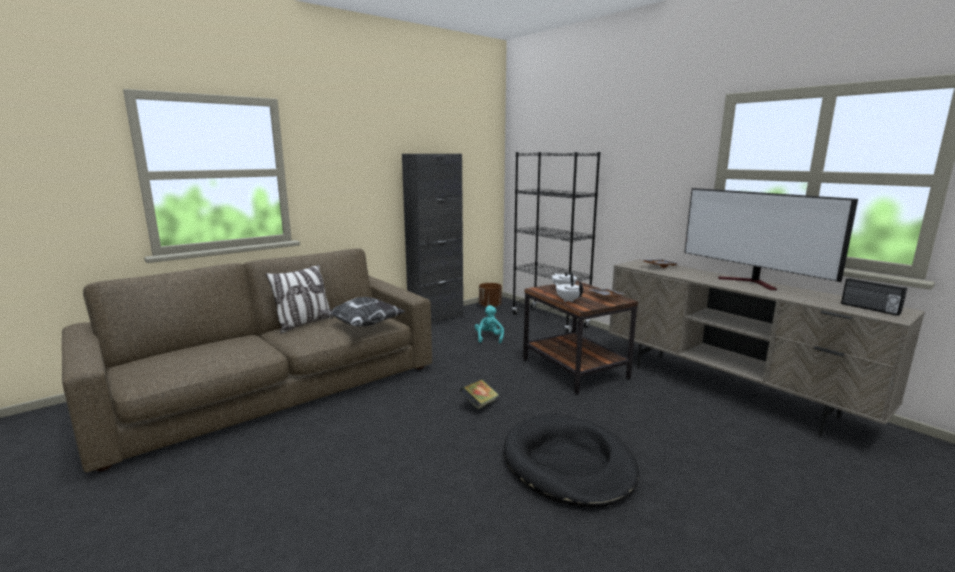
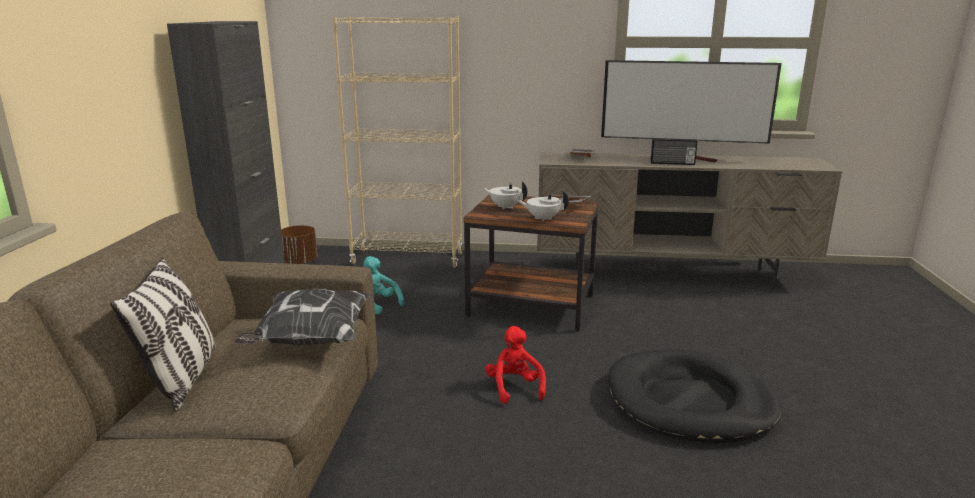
camera: 45 degrees left, 5 degrees up
(479, 404) = (514, 388): book -> red plush toy
(549, 321) = (408, 258): black bookcase -> beige bookcase
(869, 309) = (797, 163): radio -> radio (672, 163)

